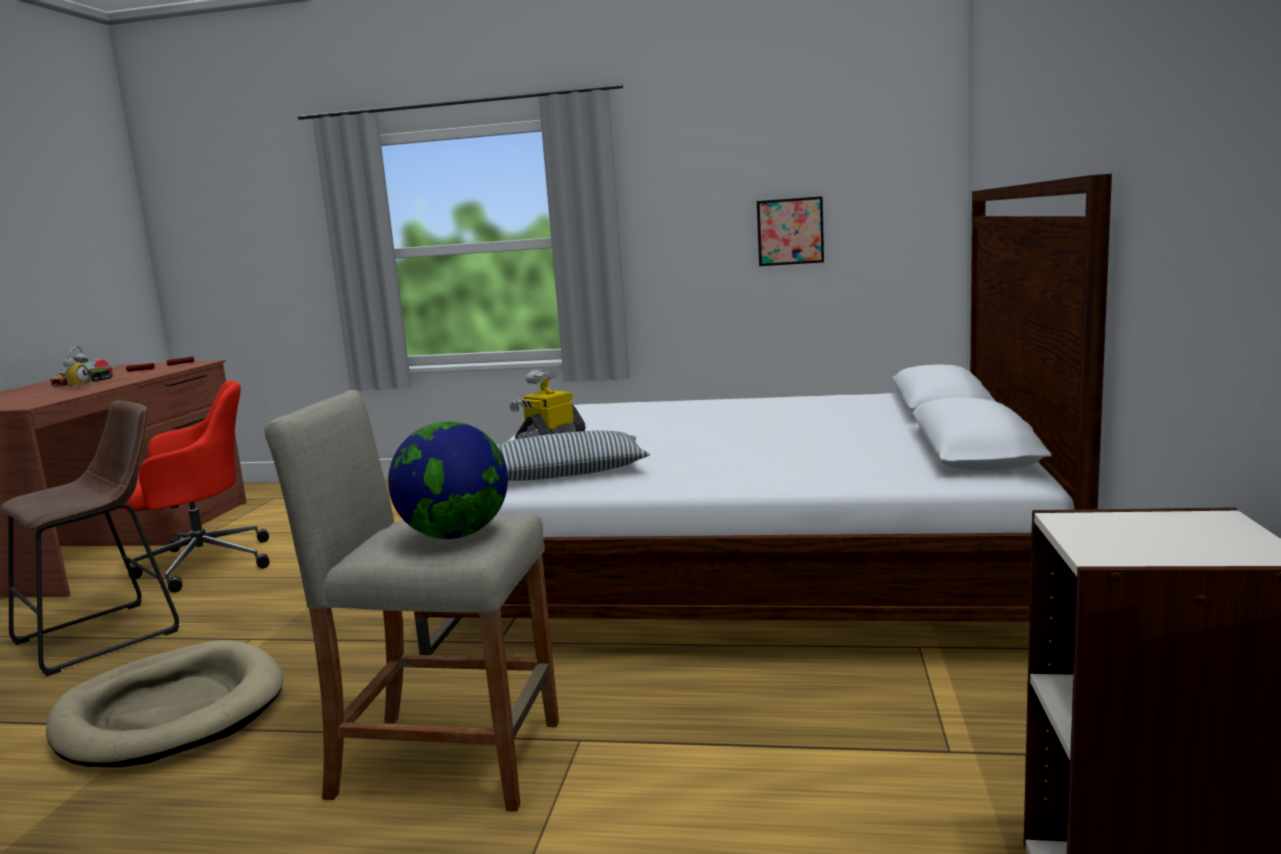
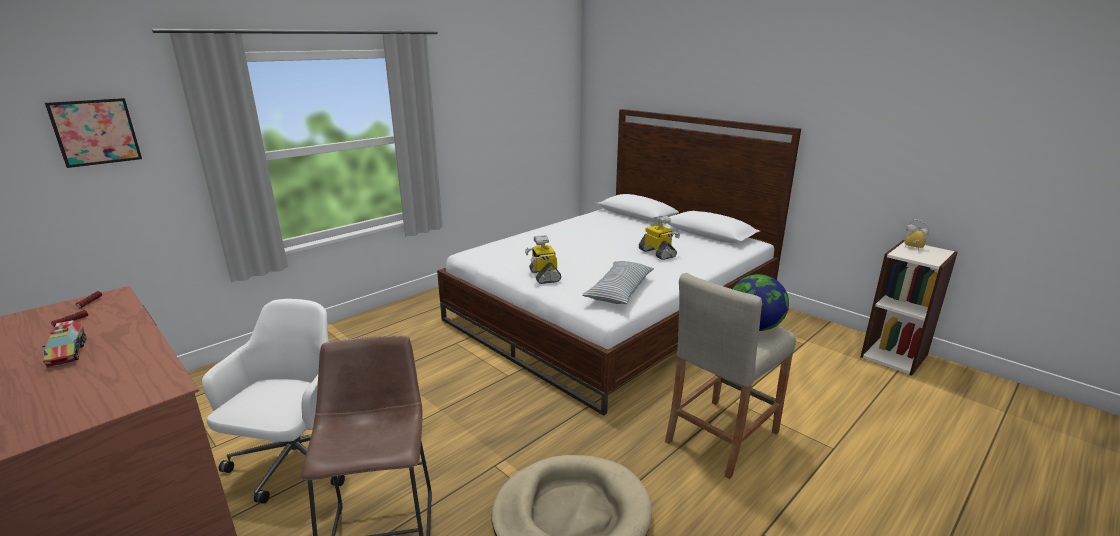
camera: 55 degrees left, 10 degrees up
(77, 387) = (101, 357): alarm clock -> alarm clock (912, 248)
(201, 564) = (295, 462): red office chair -> white office chair
(770, 452) = (658, 253): none -> toy robot
(790, 231) = (514, 126): picture -> picture (95, 132)

